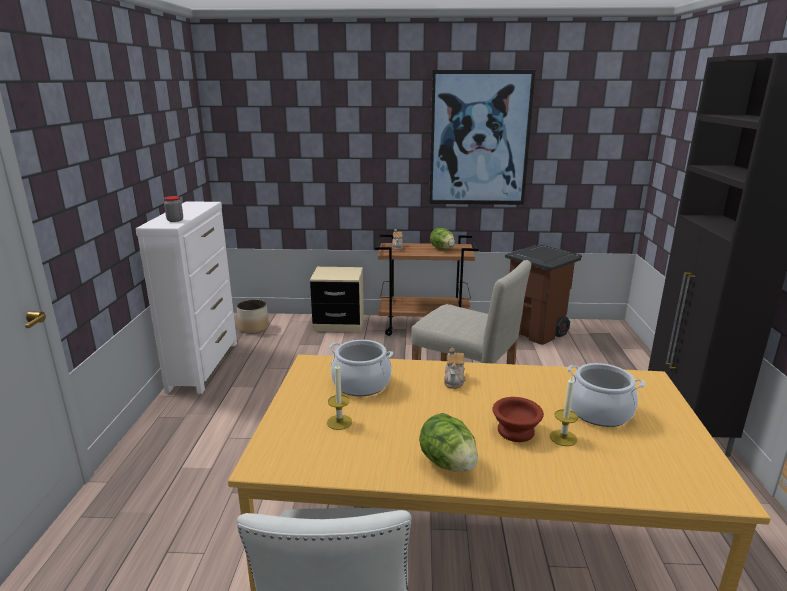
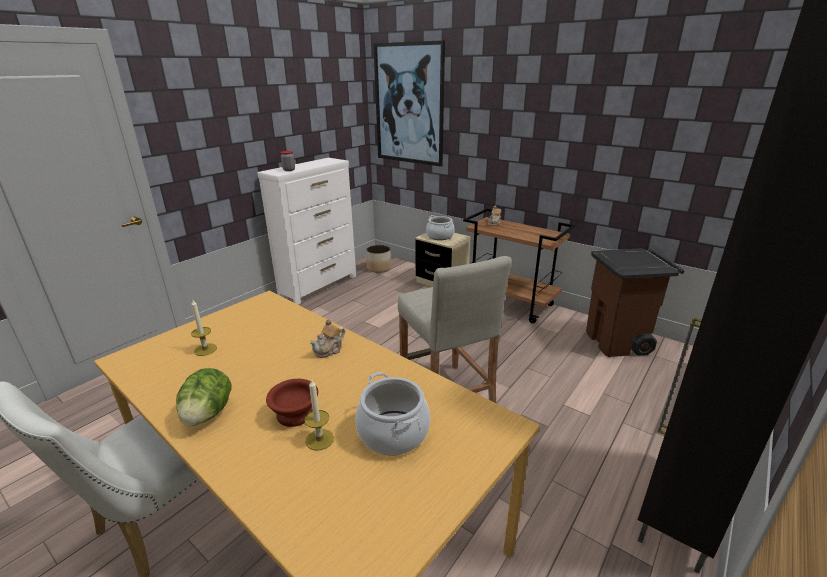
camera: 35 degrees right, 5 degrees up
(361, 384) = (266, 327): cooking pot -> cooking pot (440, 236)
(442, 249) = (532, 232): lettuce -> none
(479, 139) = (593, 122): picture -> picture (409, 105)

